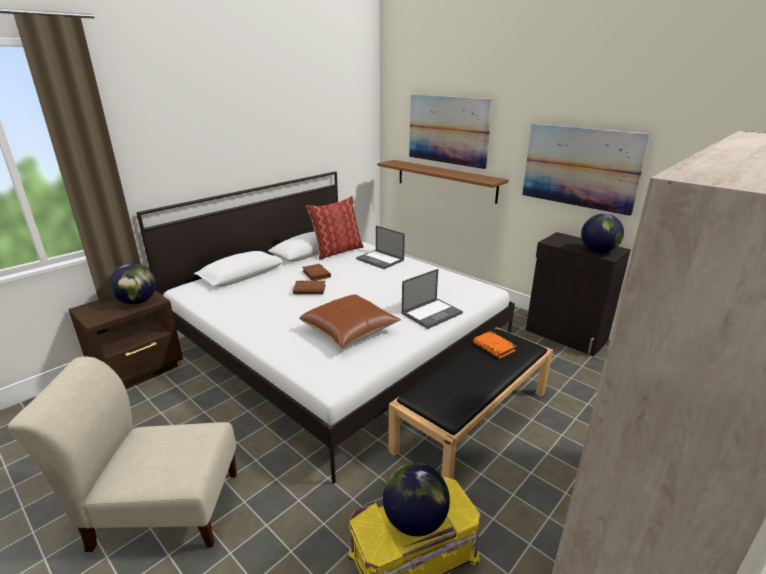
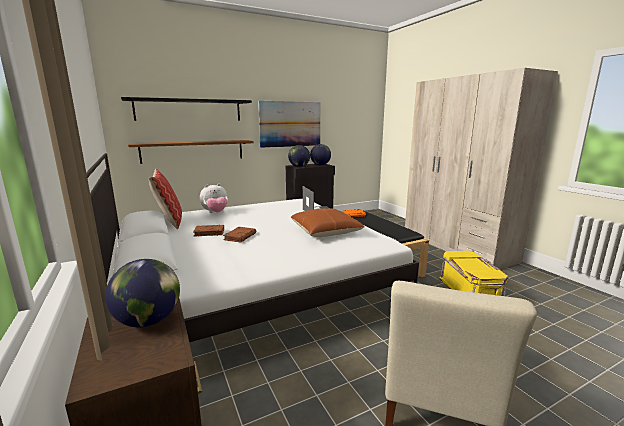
camera: 70 degrees left, 10 degrees down
(380, 260) = (215, 213): laptop -> plush toy
(415, 521) = (475, 264): globe -> globe (299, 167)
(448, 130) = (189, 110): picture -> black shelf

